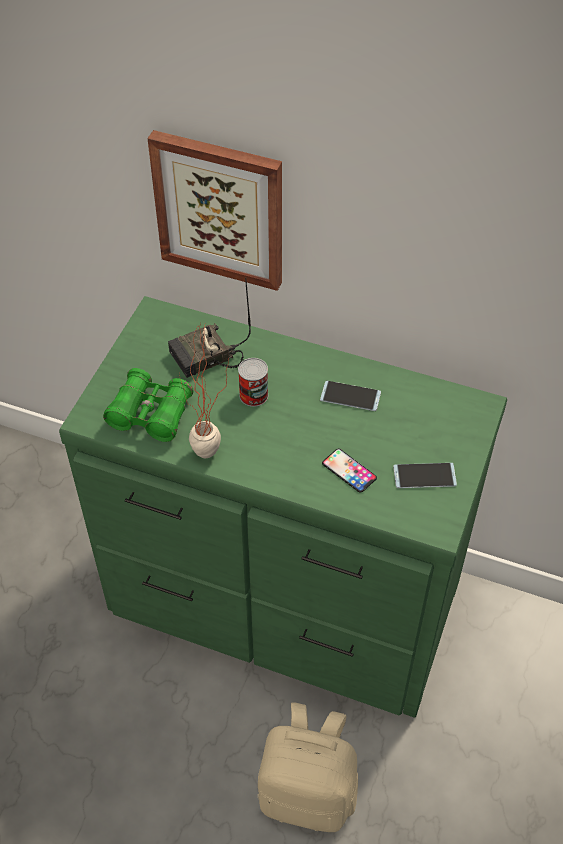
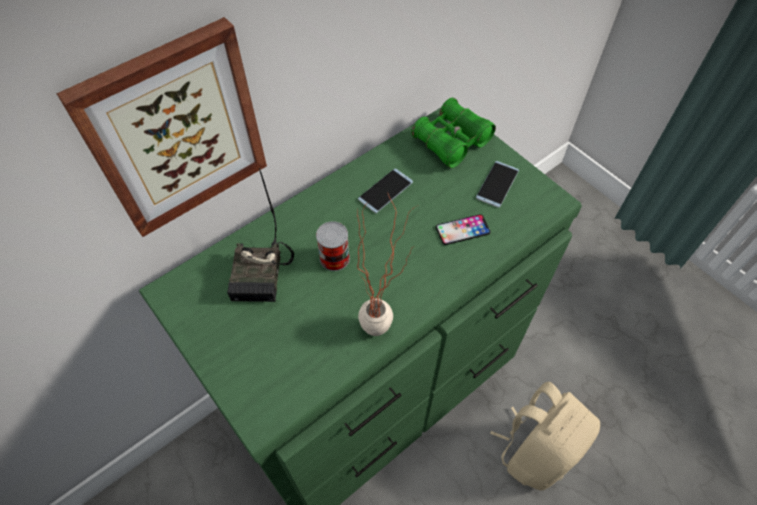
camera: 60 degrees left, 5 degrees up
(150, 414) = (296, 354): green binoculars -> green binoculars (451, 141)

